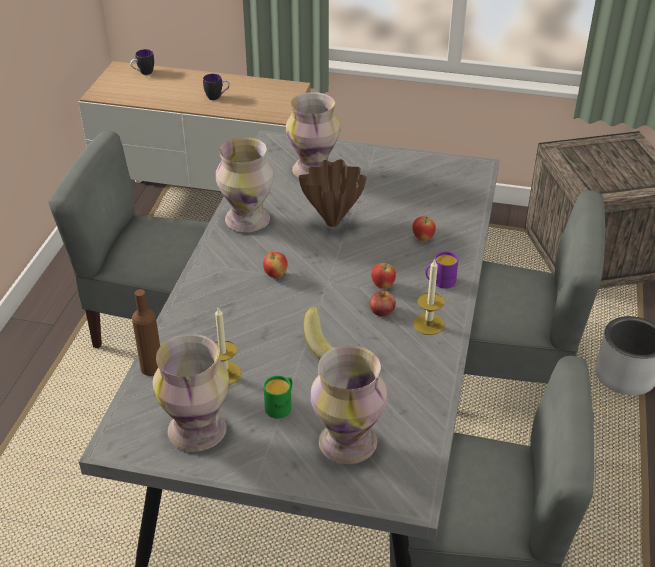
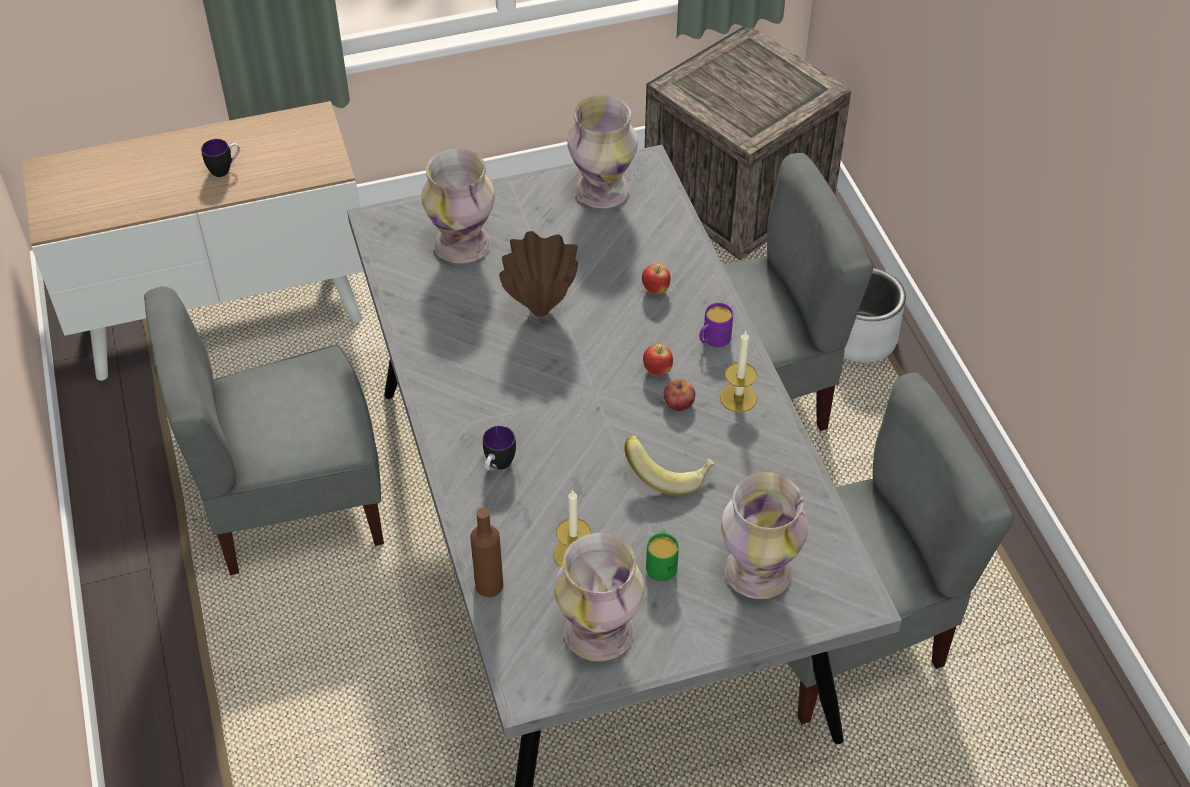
camera: 30 degrees left, 10 degrees up
(143, 73) = (86, 166): mug -> mug (497, 466)
(248, 220) = (440, 348): vase -> vase (603, 191)
(275, 275) = (531, 408): apple -> none

